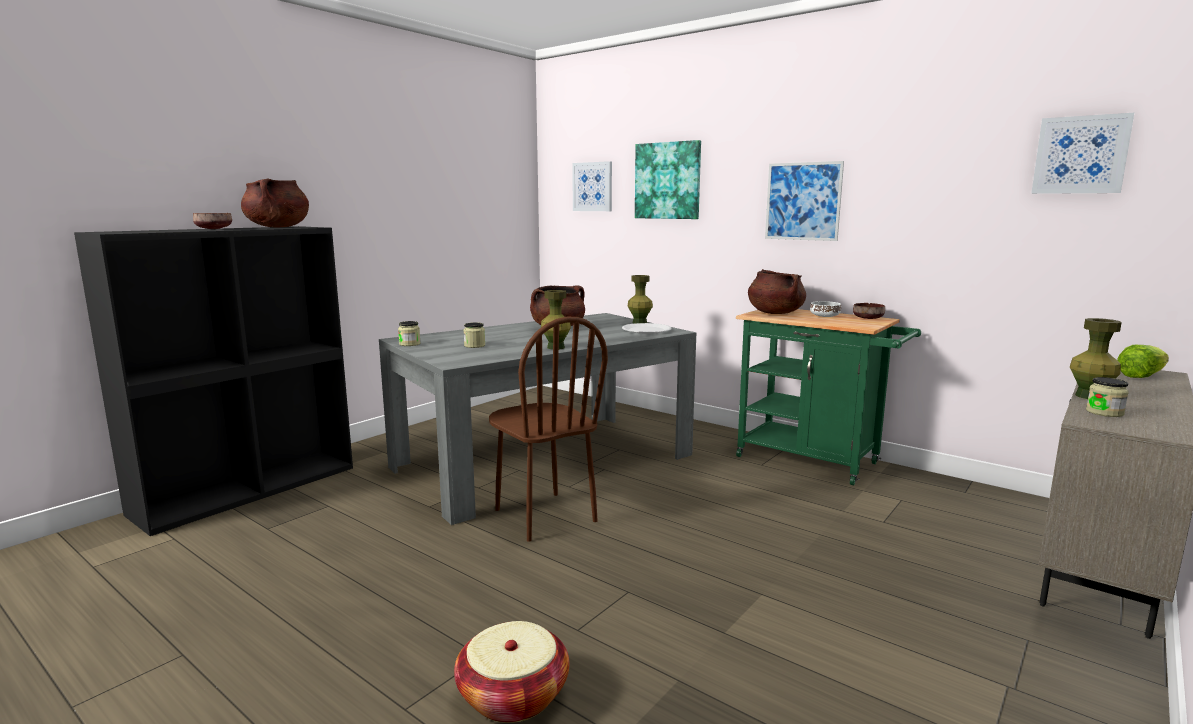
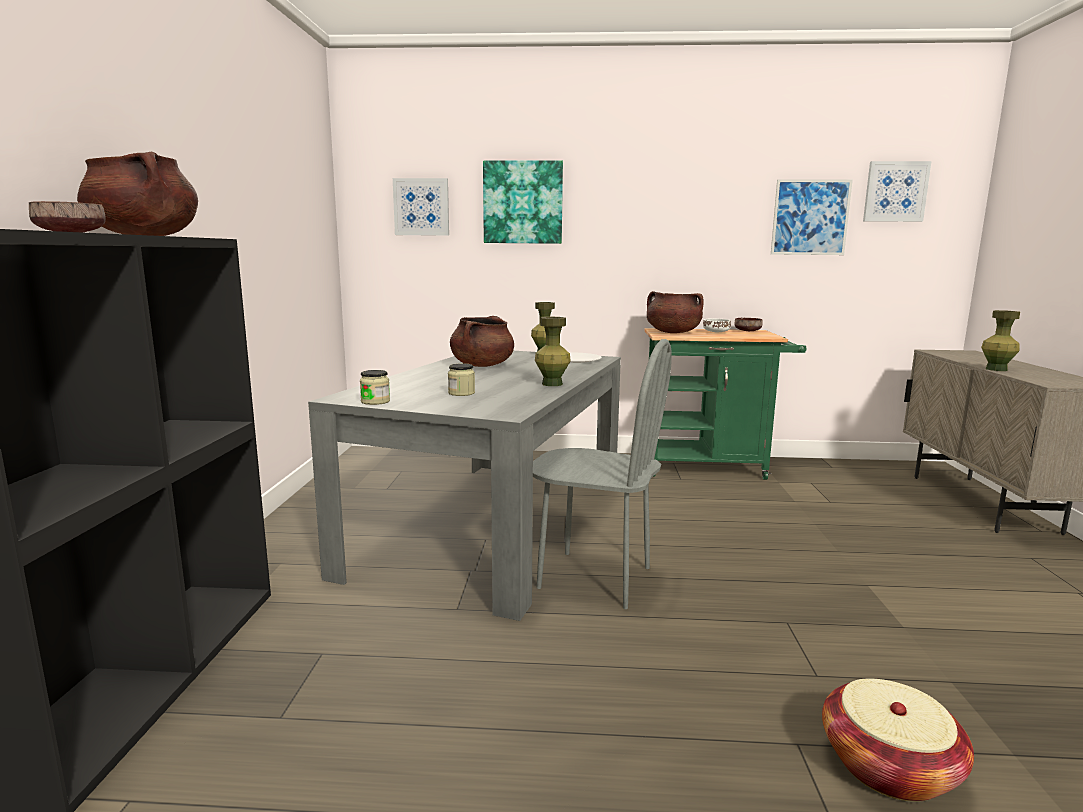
camera: 35 degrees left, 0 degrees up
(544, 516) = (594, 578): brown chair -> grey chair
(803, 201) = (673, 226): picture -> picture (810, 217)
(1104, 412) = (1036, 377): jar -> none
(1141, 376) = (968, 354): lettuce -> none

